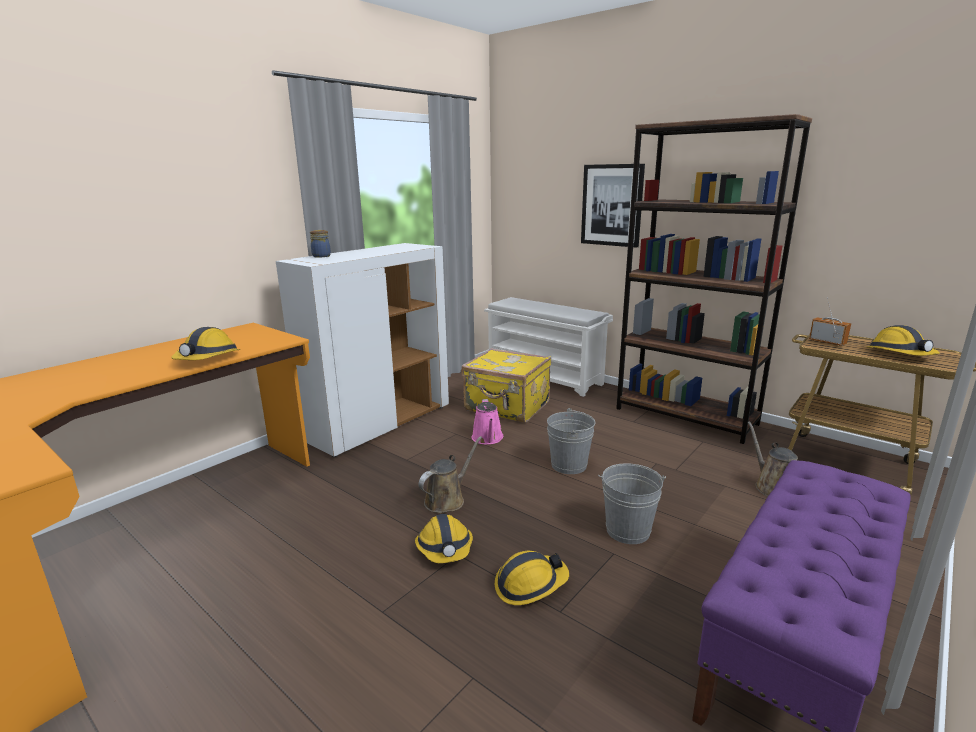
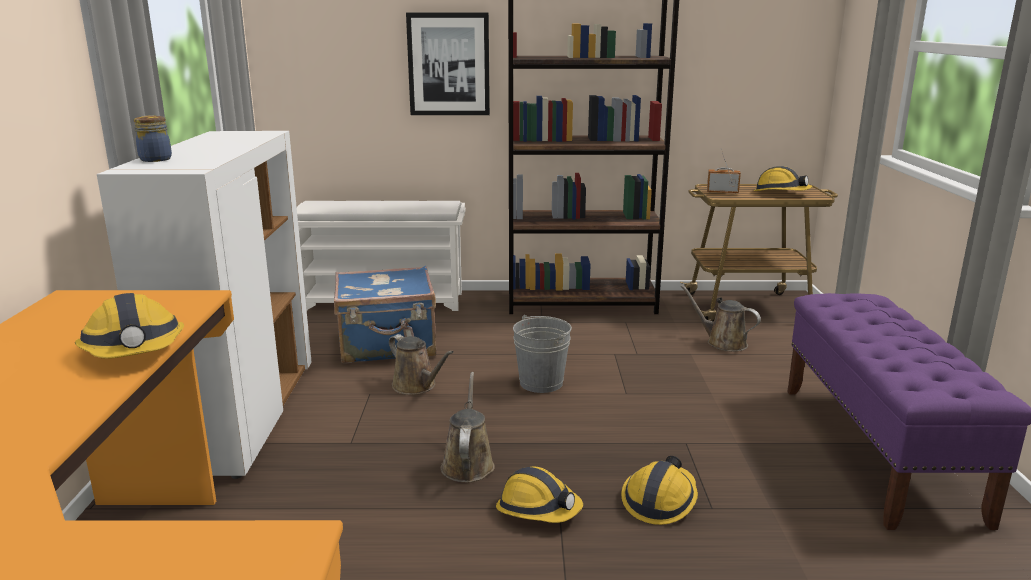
camera: 40 degrees left, 0 degrees up
(488, 439) = (417, 386): pink watering can -> brown watering can
(507, 407) = (388, 346): yellow suitcase -> blue suitcase
(628, 530) = (670, 419): grey bucket -> none

